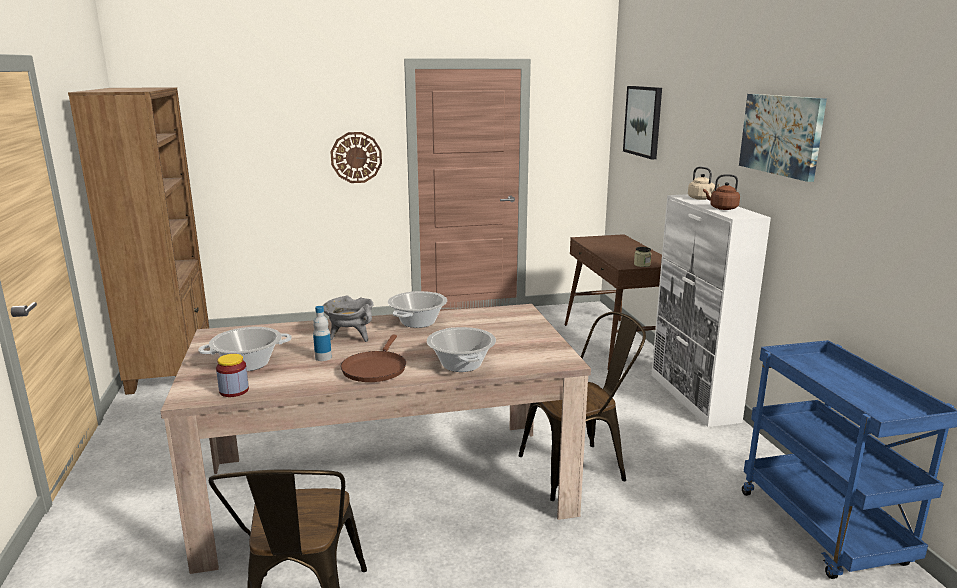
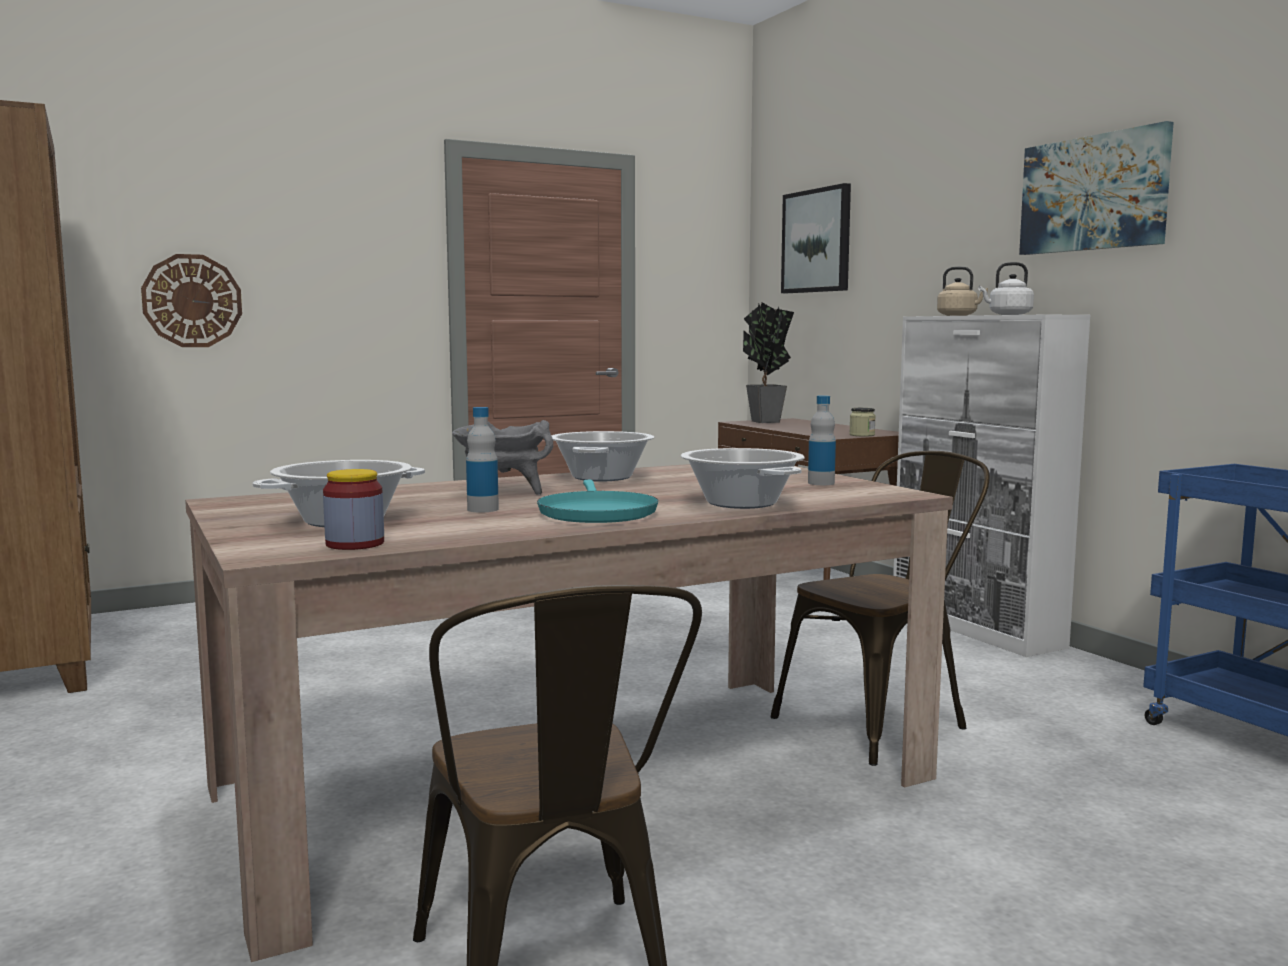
camera: 15 degrees left, 10 degrees down
(356, 157) = (365, 296): wall clock -> wall clock (192, 301)
(375, 368) = (596, 513): brown frying pan -> turquoise frying pan
(532, 342) = (821, 483): none -> bottle
(599, 240) = (765, 422): none -> potted plant
(722, 208) = (1008, 314): brown kettle -> white kettle

